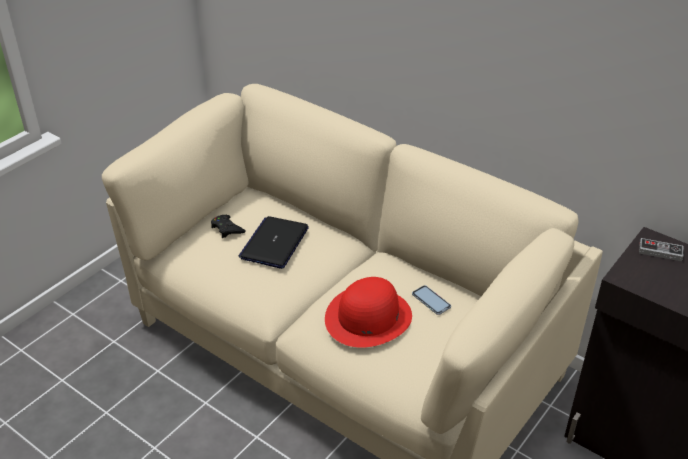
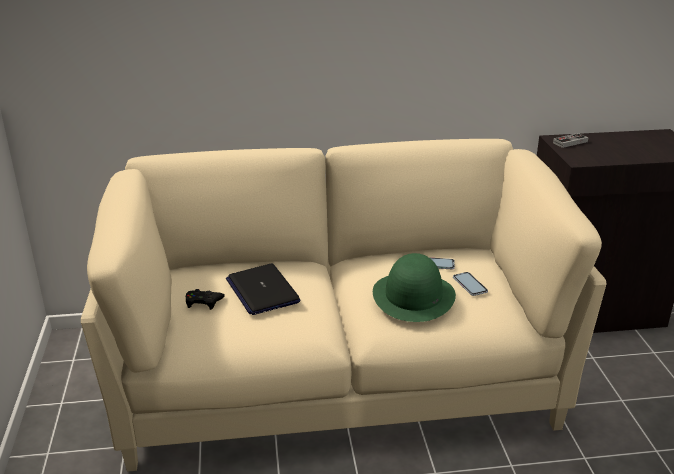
camera: 45 degrees left, 10 degrees down
(368, 317) = (413, 296): red hat -> green hat
(428, 337) = (470, 284): none -> phone

